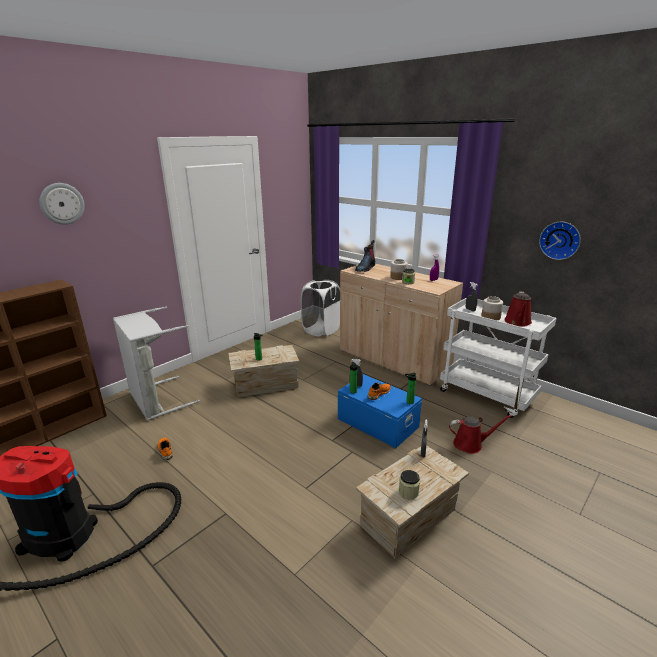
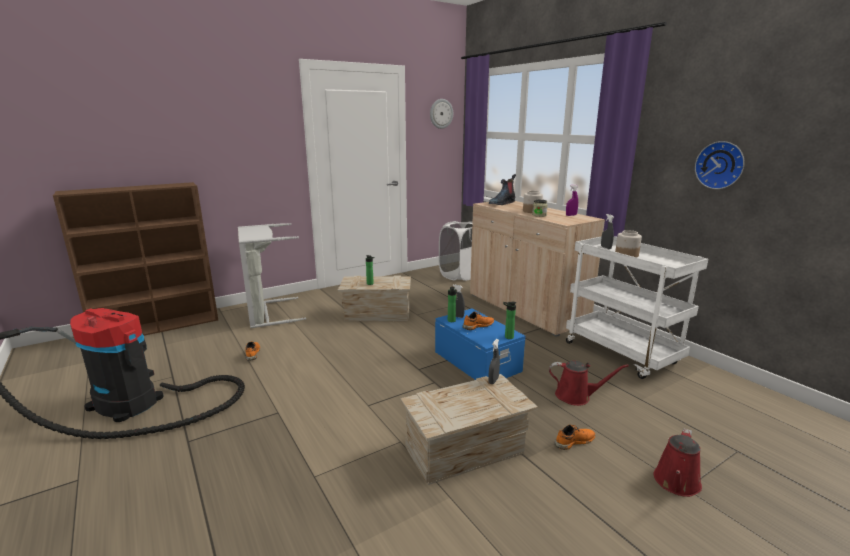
camera: 15 degrees right, 5 degrees down
(62, 203) = (201, 112): wall clock -> wall clock (441, 113)
(408, 492) = (454, 411): jar -> none
(487, 489) = (574, 441): none -> orange shoe
(518, 322) = (658, 262): red watering can -> red watering can (676, 483)

